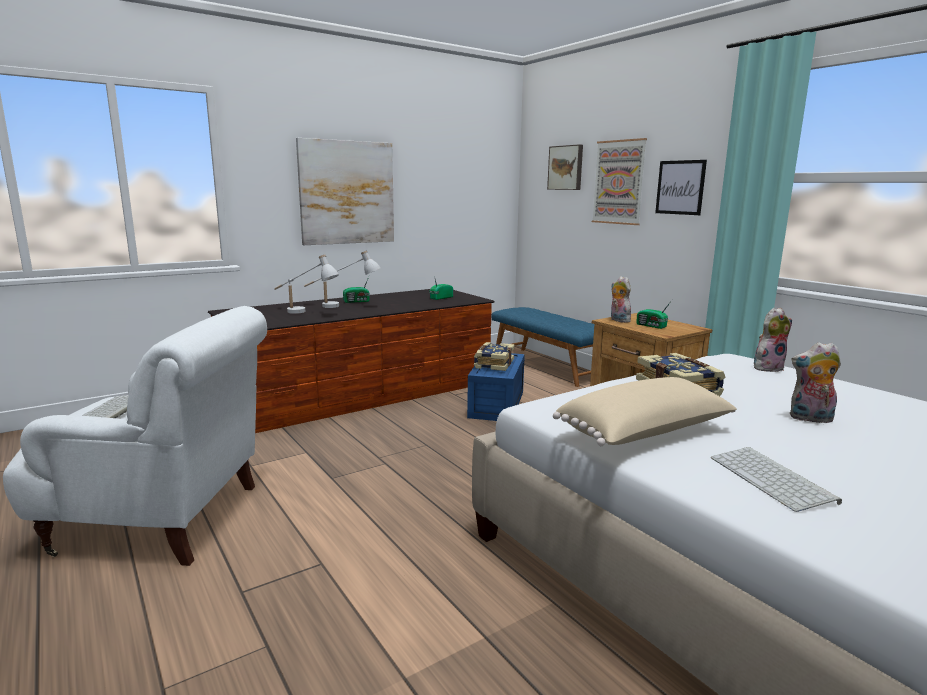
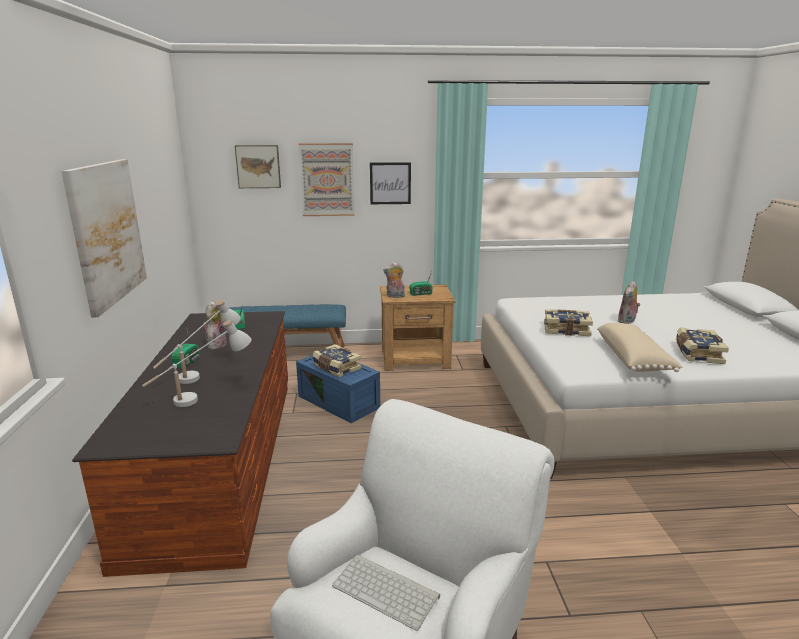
camera: 60 degrees left, 5 degrees up
(767, 367) = (545, 301): plush toy -> plush toy (216, 344)
(773, 479) = (697, 354): keyboard -> book

